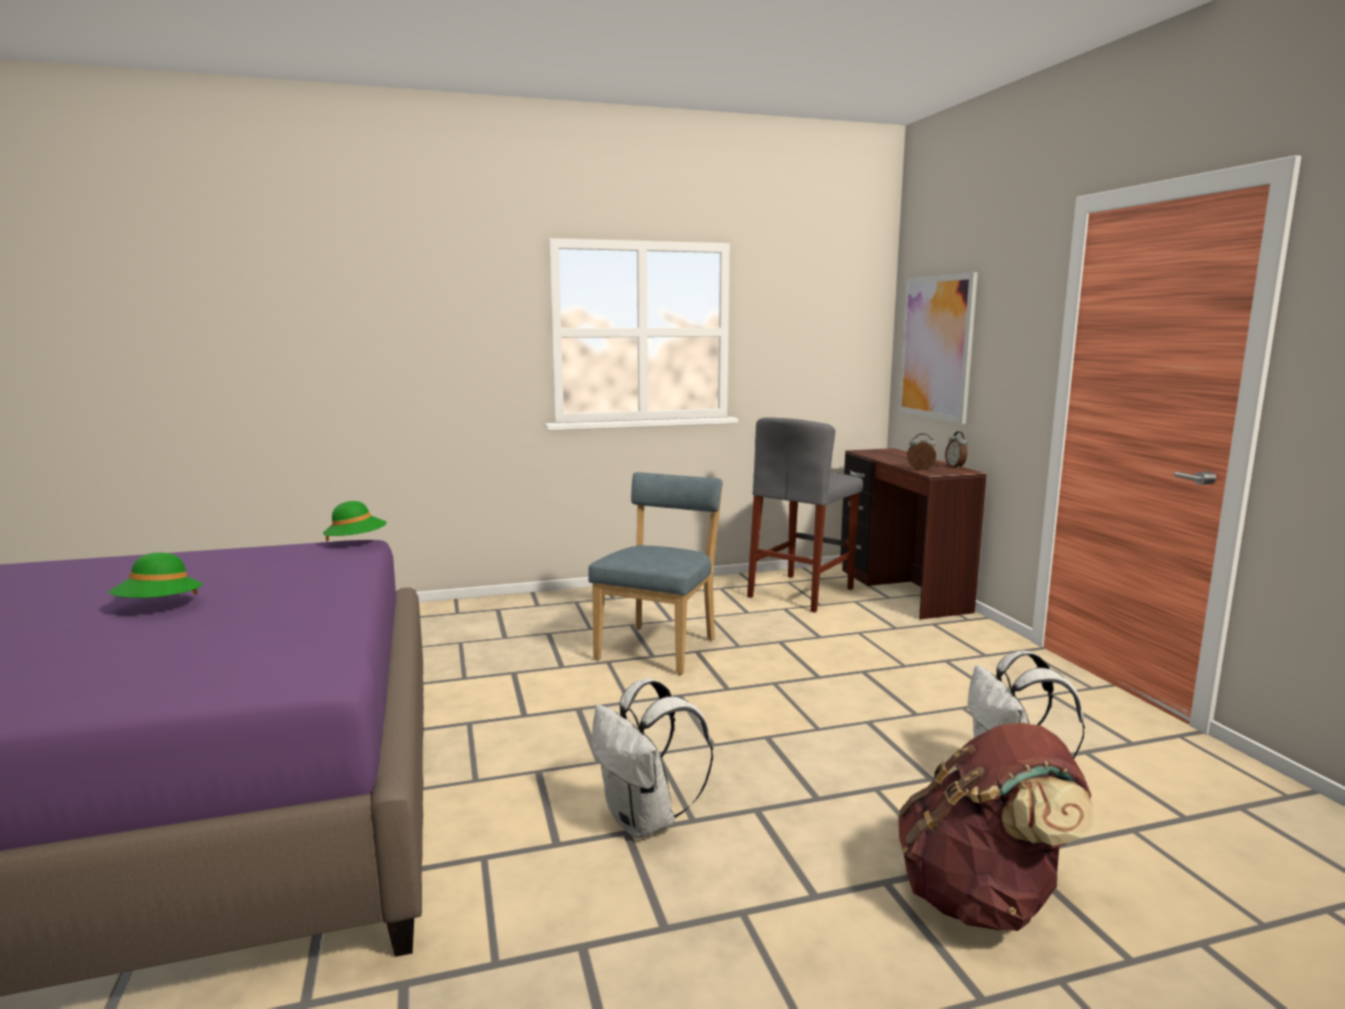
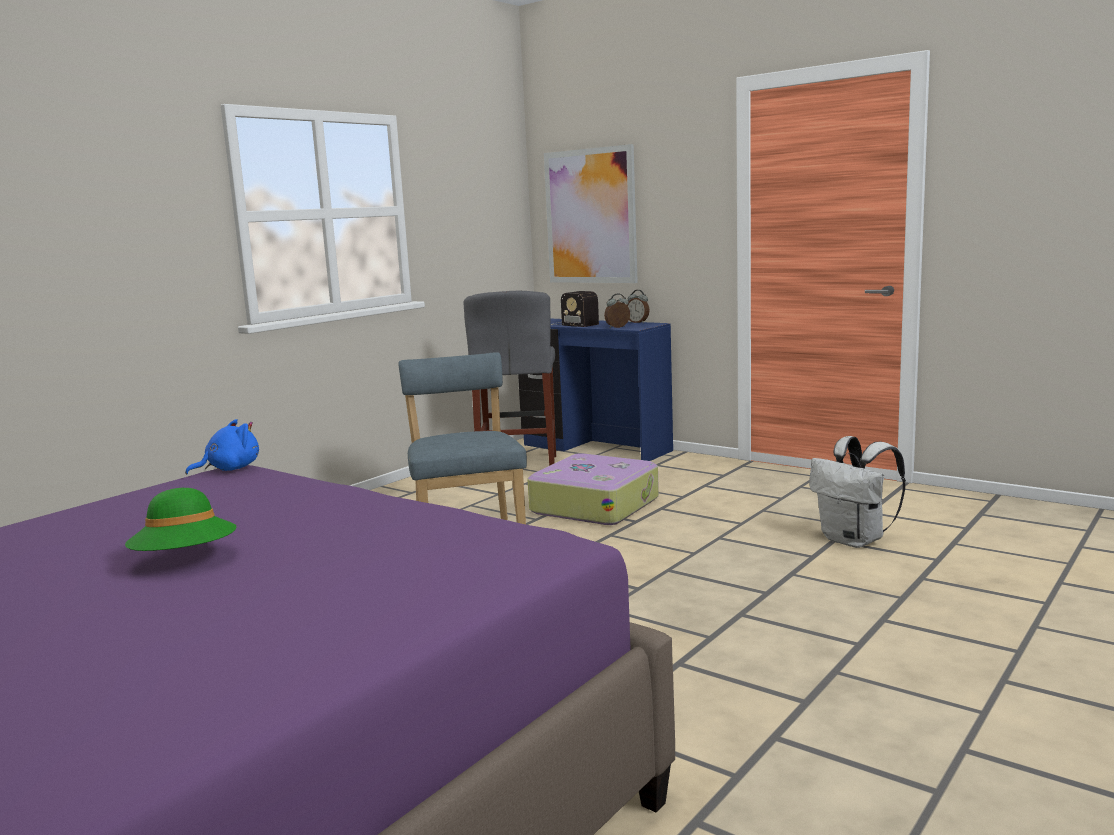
camera: 35 degrees left, 0 degrees up
(356, 542) = (229, 469): green hat -> blue plush toy
(645, 821) = (678, 651): white backpack -> none
(808, 648) = (594, 505): none -> suitcase
(894, 458) = (573, 324): none -> radio
(900, 590) = (595, 448): brown desk -> blue desk
(983, 899) = (942, 605): brown backpack -> none

